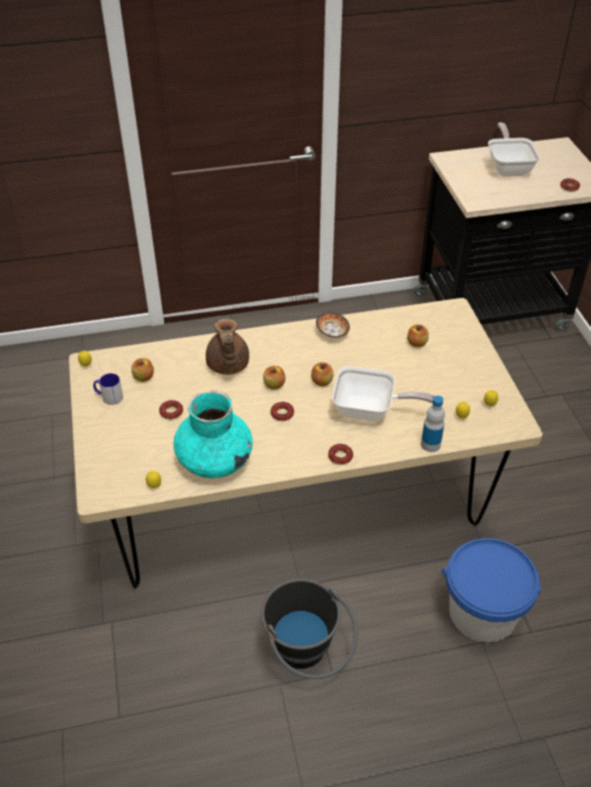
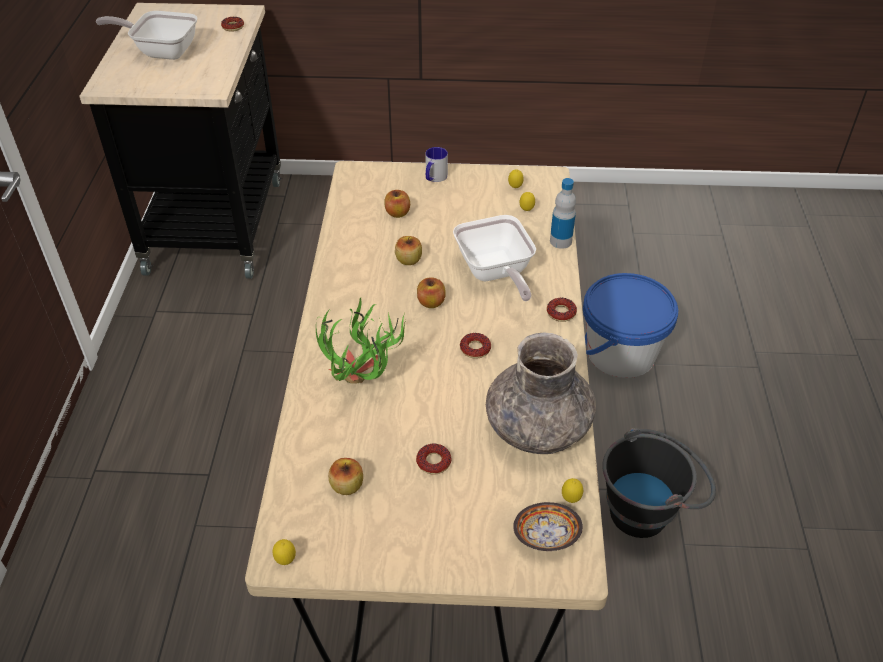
camera: 75 degrees left, 0 degrees up
(109, 397) = (373, 536): mug -> mug (434, 178)
(214, 460) = (537, 428): turquoise vase -> grey vase
(227, 366) = (363, 386): brown teapot -> potted plant
(274, 385) = (419, 346): apple -> apple (408, 260)
(332, 333) = (346, 276): bowl -> bowl (548, 537)
(370, 411) = (495, 274): frying pan -> frying pan turned 135 degrees clockwise

